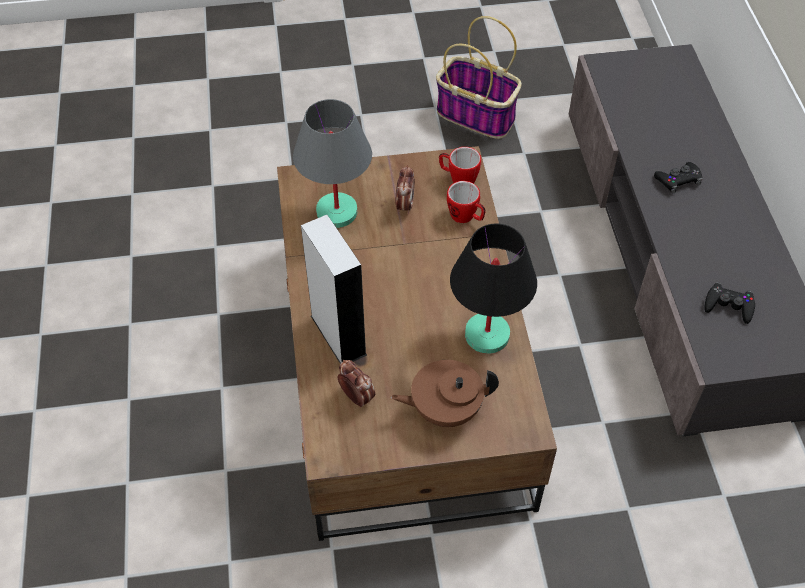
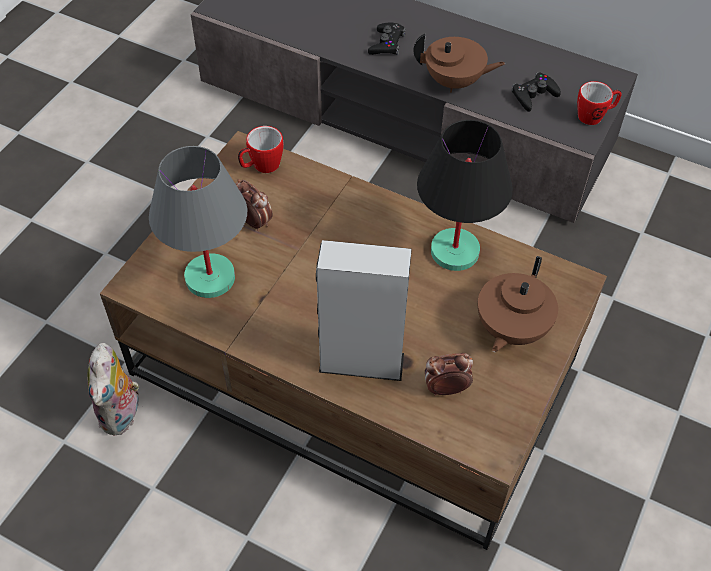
camera: 55 degrees left, 0 degrees up
(257, 262) = (122, 414): none -> plush toy
(466, 217) = (311, 187): mug -> mug (594, 116)
(477, 115) = (130, 139): basket -> none
(683, 245) = (454, 82): none -> brown teapot

